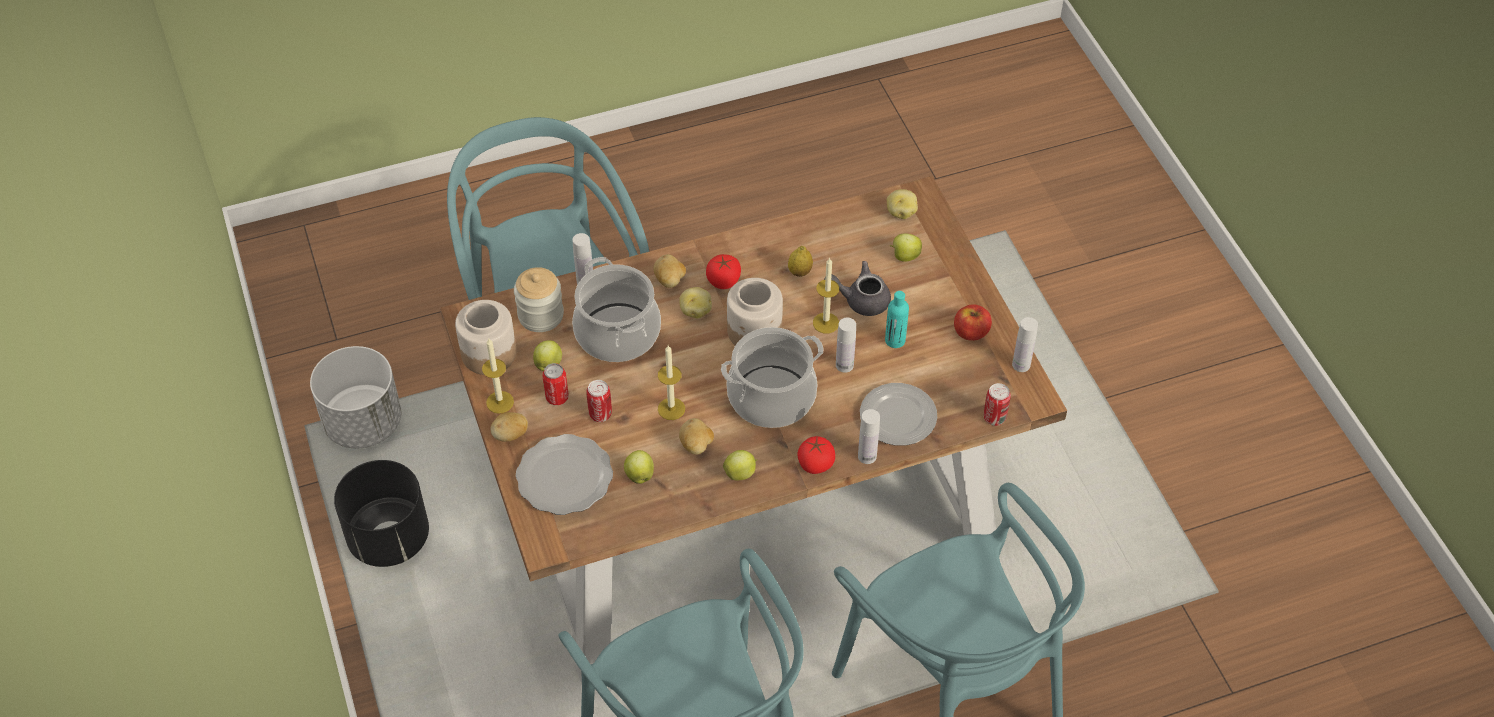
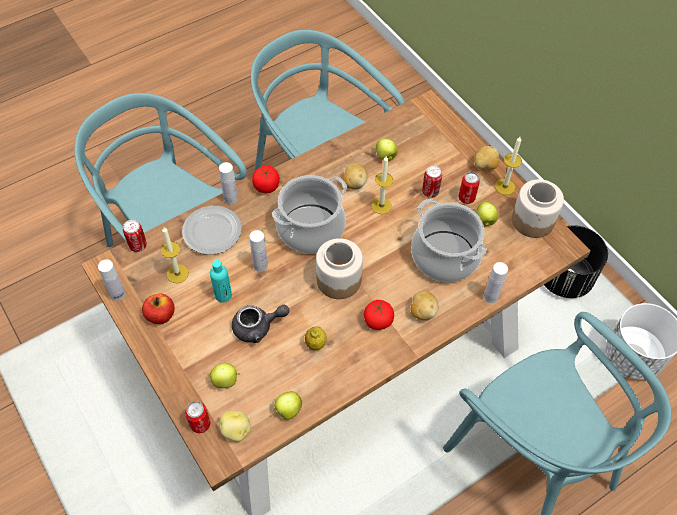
camera: 165 degrees right, 5 degrees up
(541, 315) = (510, 259): jar -> none
(564, 476) = (436, 146): plate -> none
(695, 310) = (391, 288): potato -> none
(740, 473) = (317, 170): apple -> apple (287, 410)
(826, 323) = (283, 299): candle -> candle (177, 273)
(937, 224) = (200, 424): none -> can

